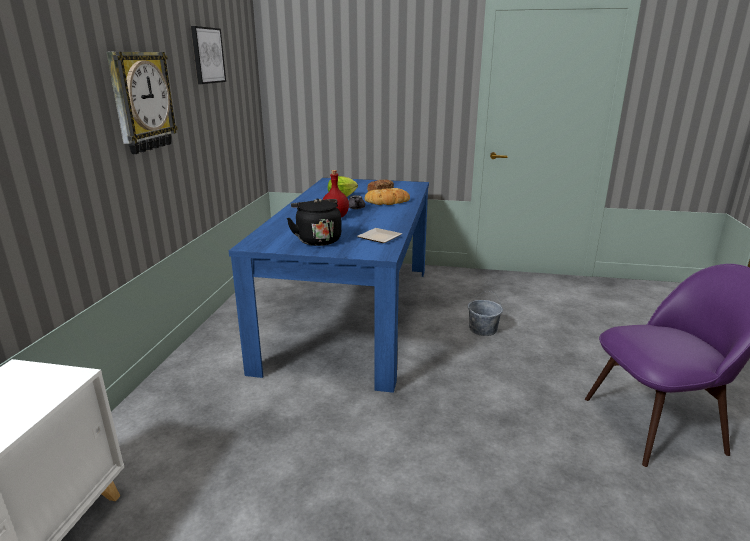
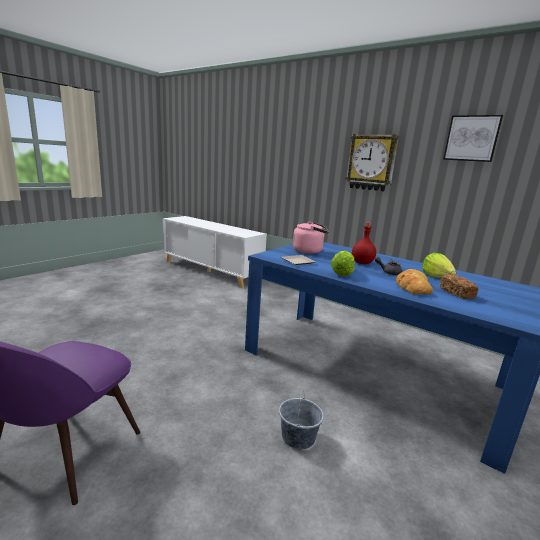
camera: 115 degrees right, 5 degrees down
(317, 240) = (309, 251): black kettle -> pink kettle
(389, 220) = (342, 273): none -> lettuce

